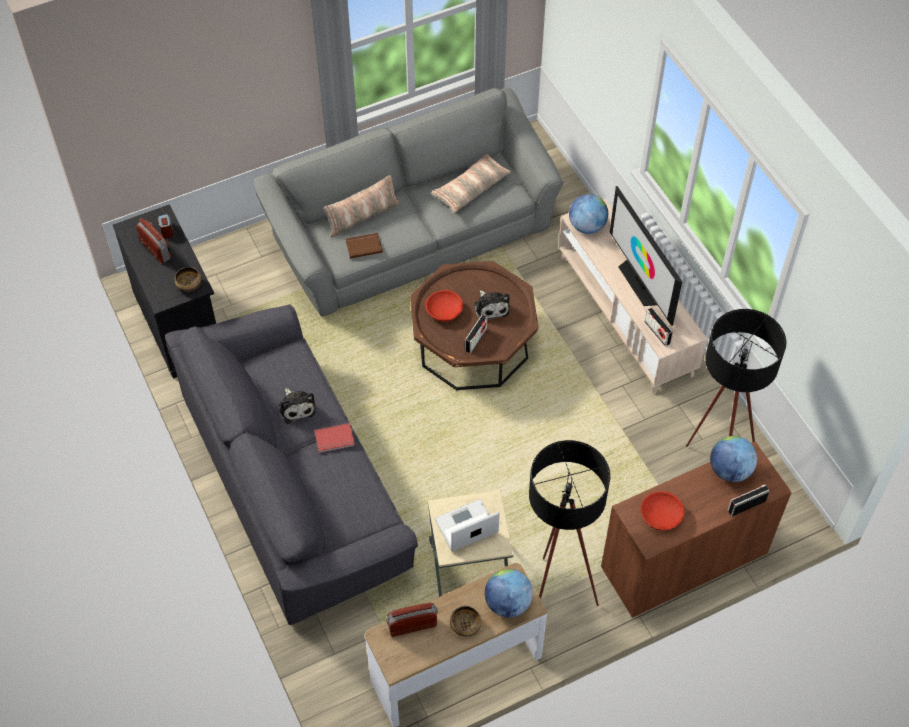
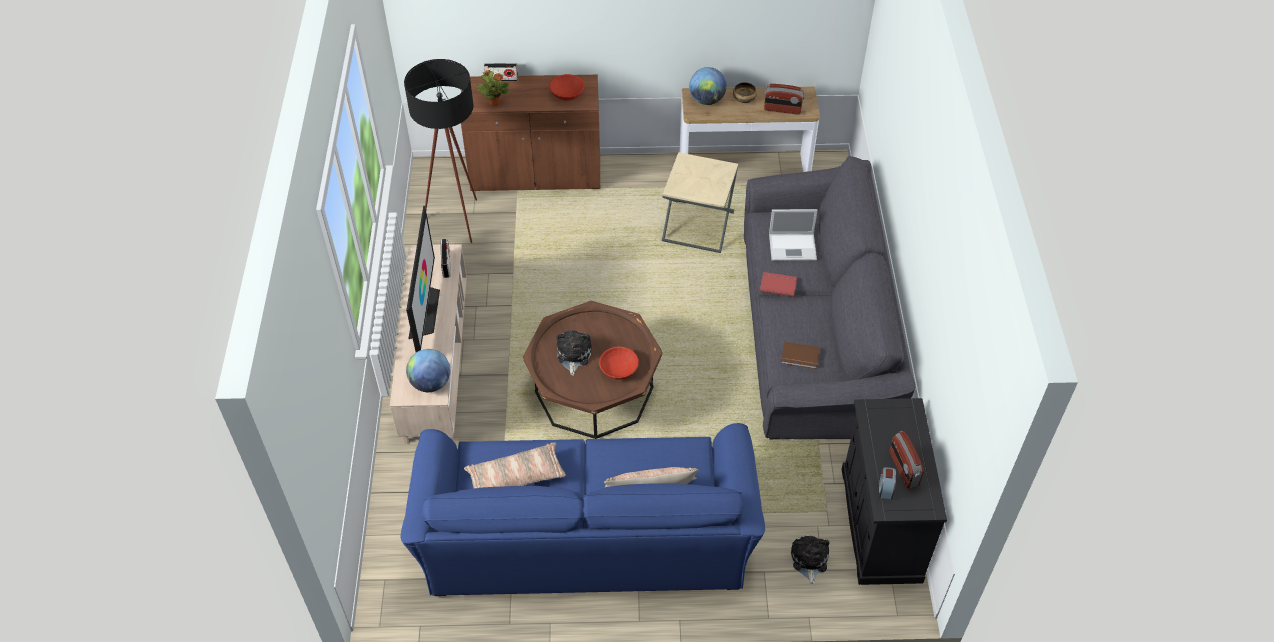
camera: 155 degrees left, 5 degrees down
(189, 285) = (878, 415): bowl -> none
(296, 407) = (801, 322): plush toy -> plush toy (809, 560)
(363, 246) = (666, 454): brown book -> brown book (800, 357)
(412, 233) = (586, 532): grey sofa -> blue sofa
(465, 527) = (704, 179): laptop -> laptop (793, 247)
(476, 339) = (605, 331): radio -> none
(555, 587) = (641, 190): black floor lamp -> none
(729, 470) = (494, 101): globe -> potted plant

